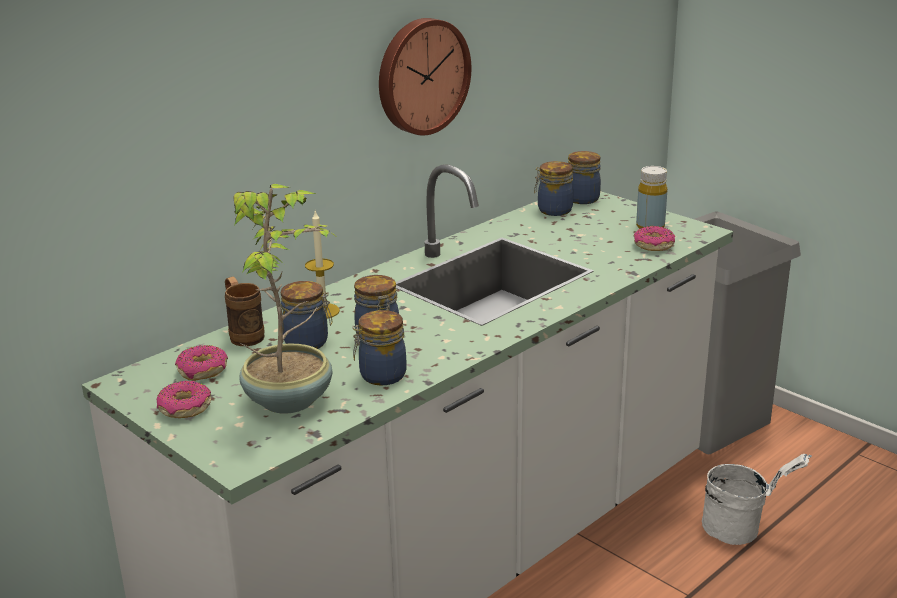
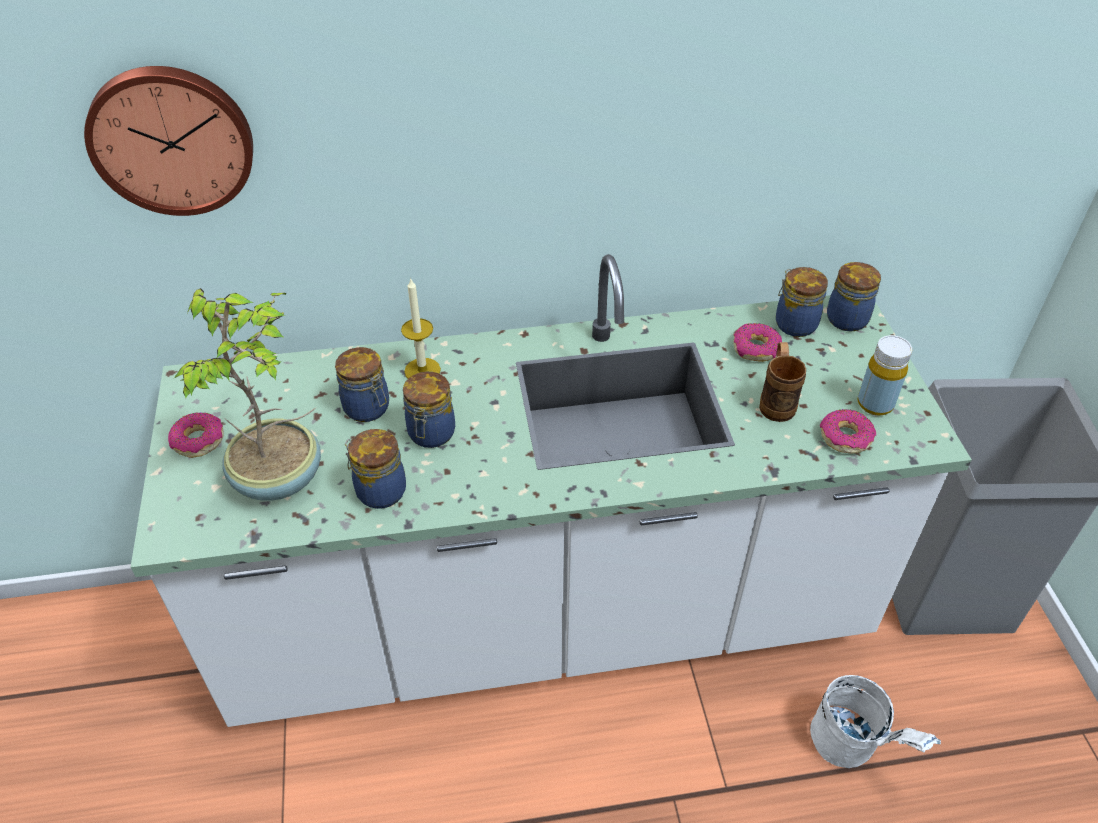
camera: 35 degrees right, 20 degrees up
(203, 370) = (257, 399): donut -> donut (756, 349)
(244, 334) = (331, 368): brown mug -> brown mug (776, 401)
(421, 76) = (629, 138): wall clock -> wall clock (172, 139)

